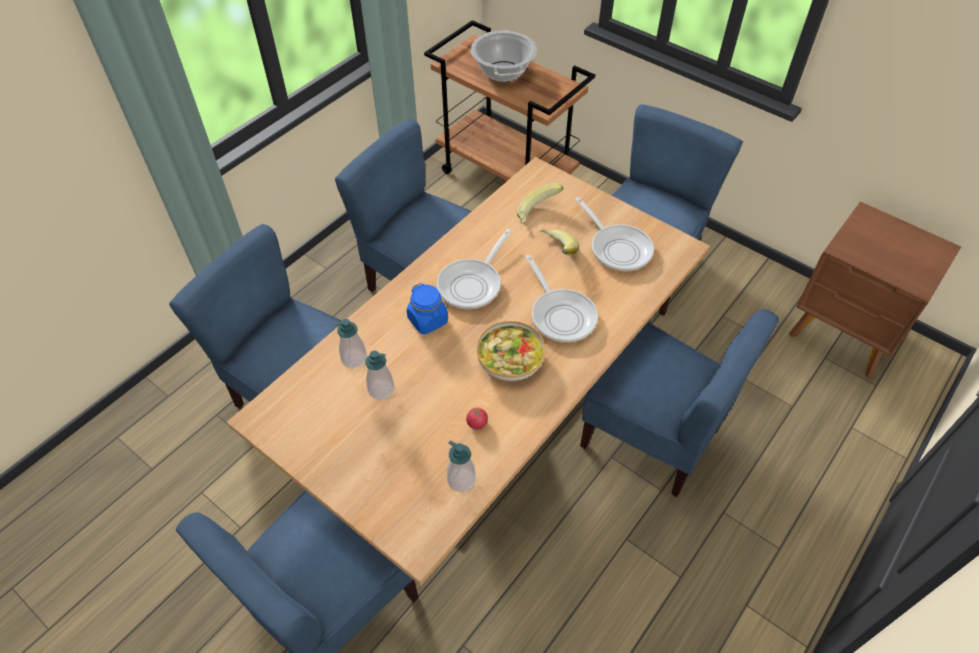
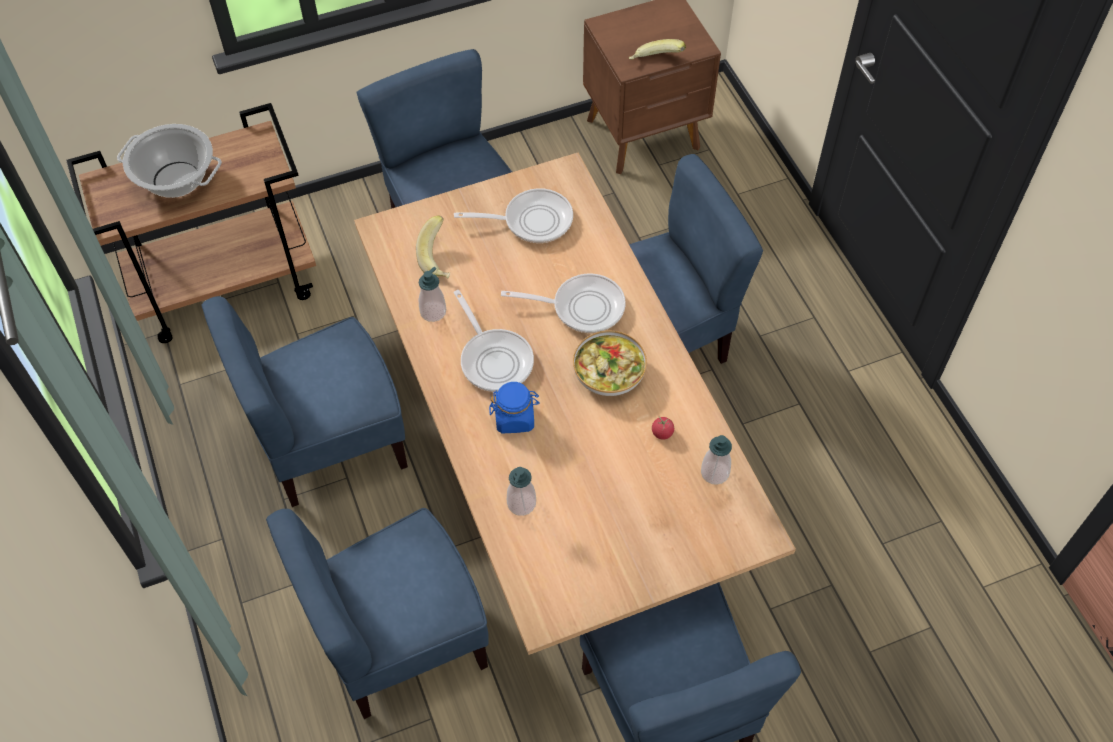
camera: 60 degrees left, 5 degrees up
(381, 390) = (575, 495): soap dispenser -> soap dispenser (433, 312)
(555, 250) = (499, 270): banana -> banana (656, 62)

